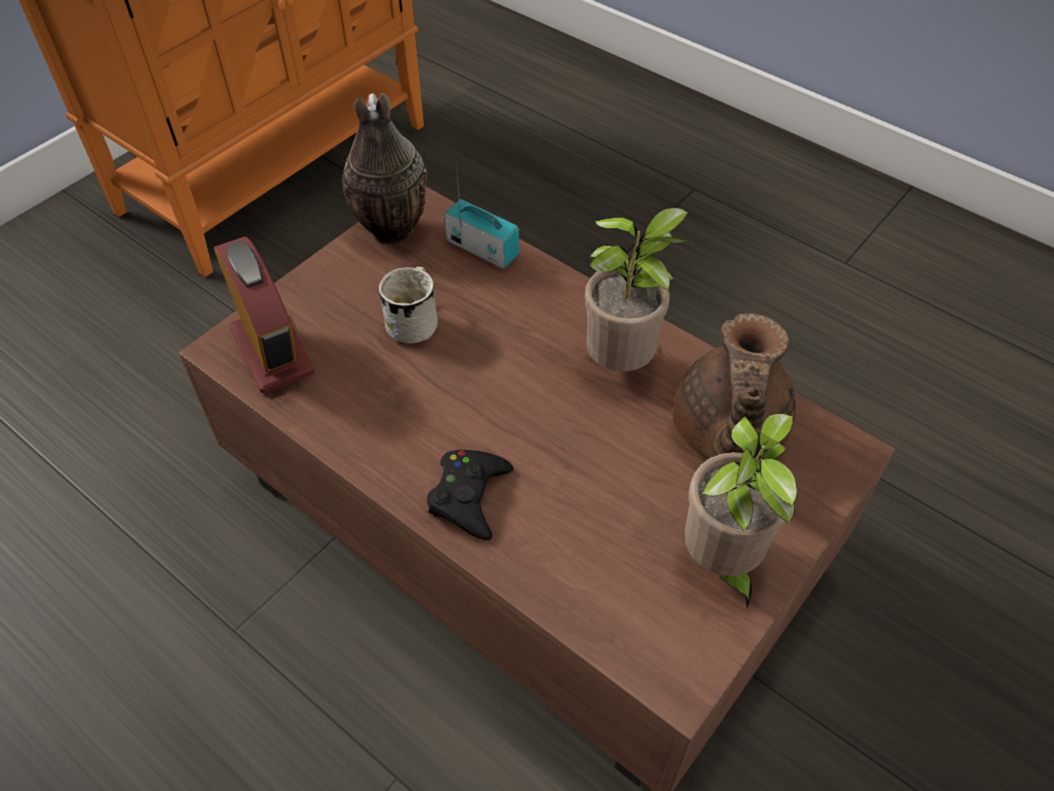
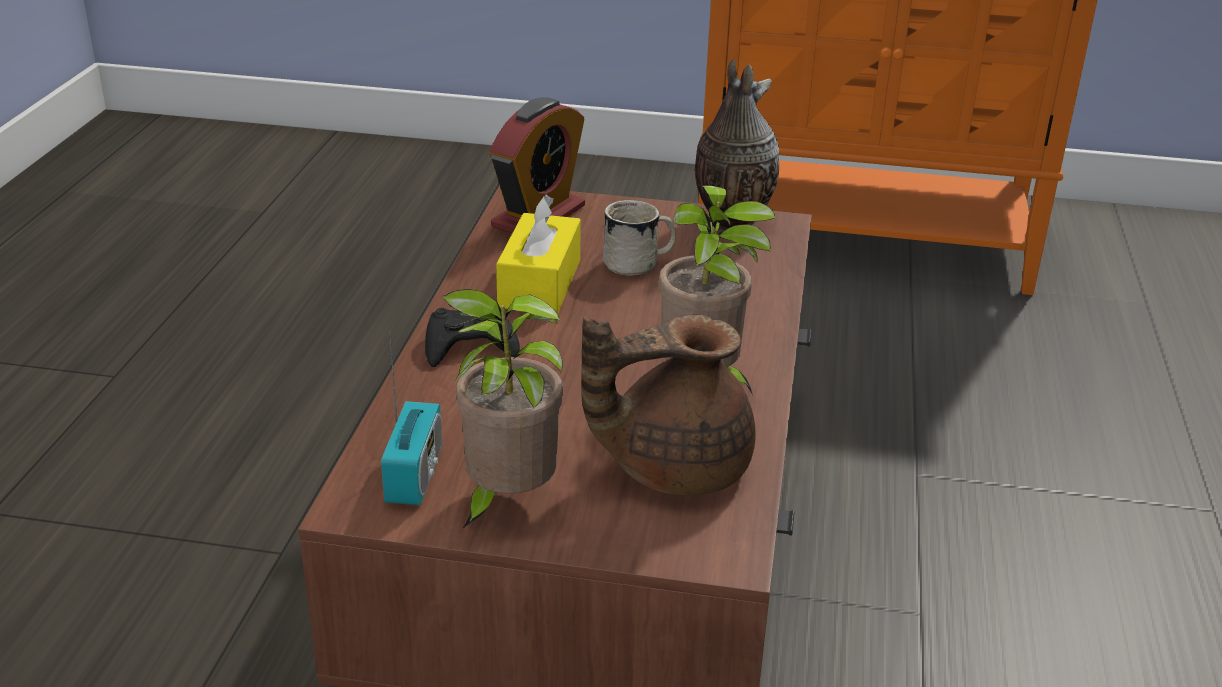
camera: 60 degrees right, 20 degrees down
(398, 402) = (540, 284): none -> yellow tissue box
(482, 248) = (765, 269): radio -> radio (414, 475)

